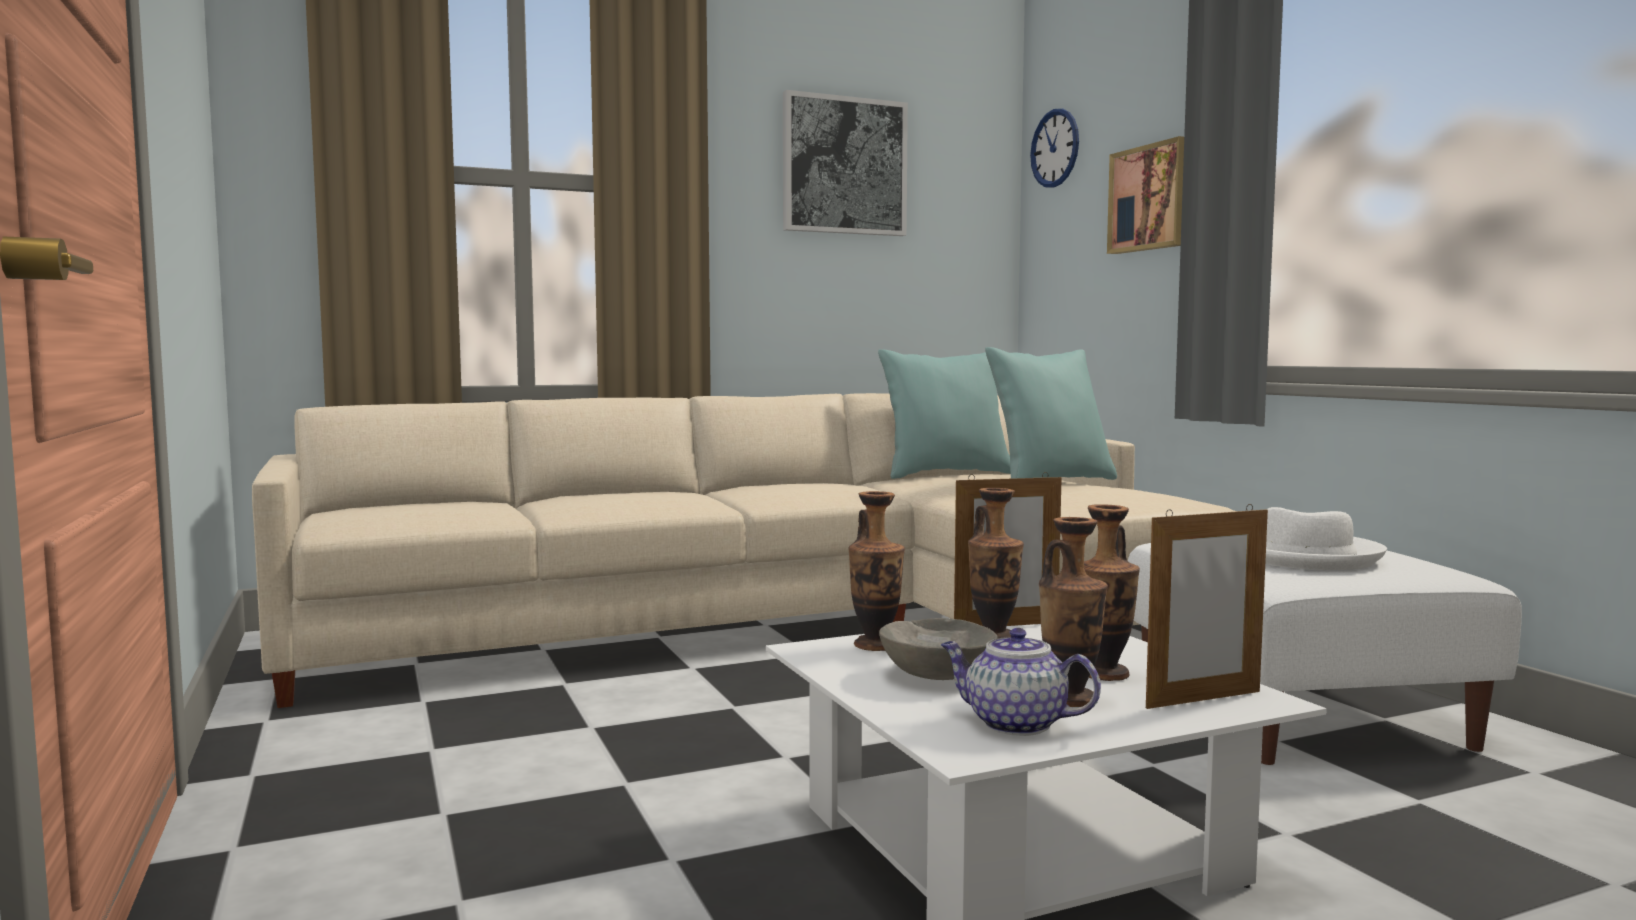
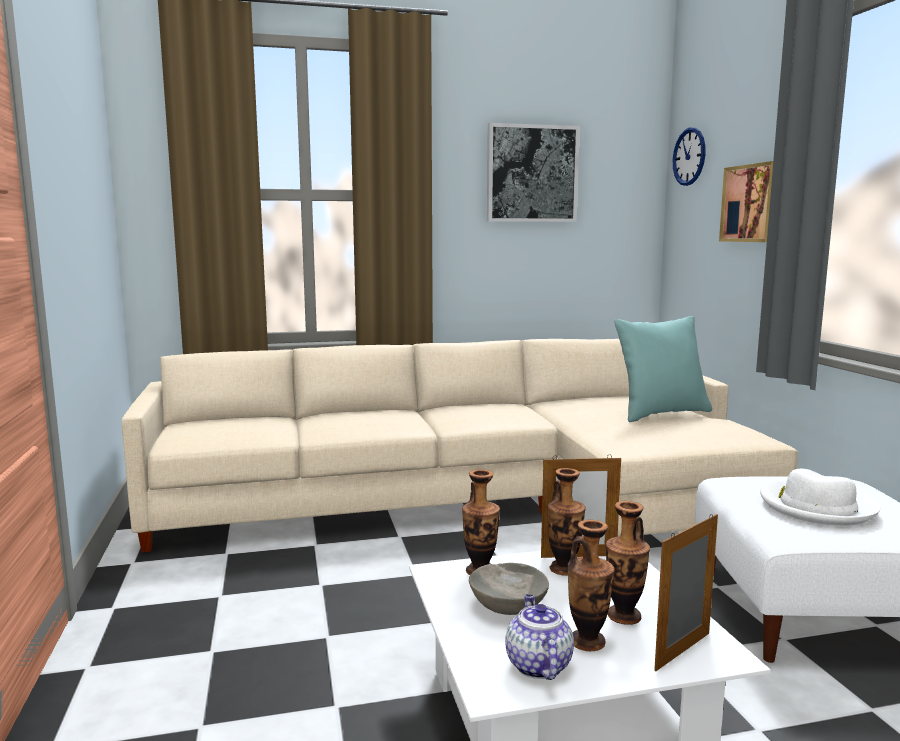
camera: 10 degrees right, 5 degrees up
(946, 474) = (592, 398): turquoise pillow -> none
(1014, 724) = (537, 665): teapot -> teapot turned 45 degrees clockwise
(1203, 699) = (683, 651): picture frame -> picture frame turned 150 degrees clockwise

